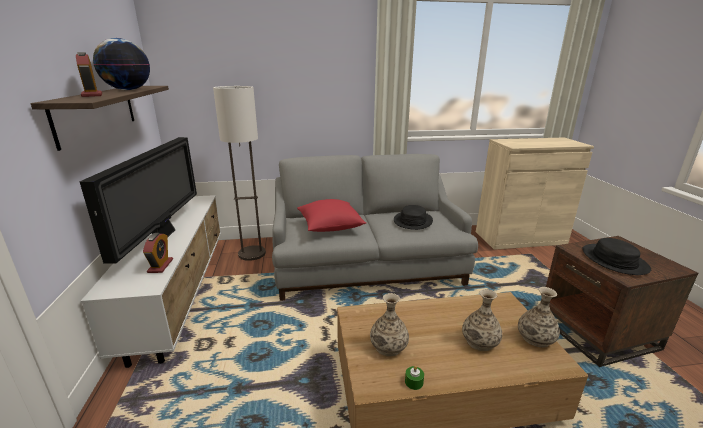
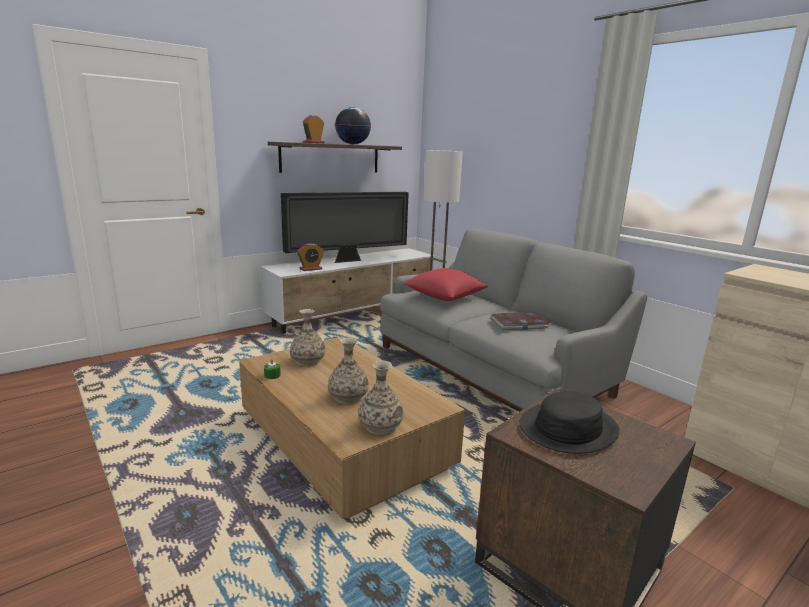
camera: 60 degrees right, 5 degrees down
(412, 221) = (519, 324): black hat -> book

